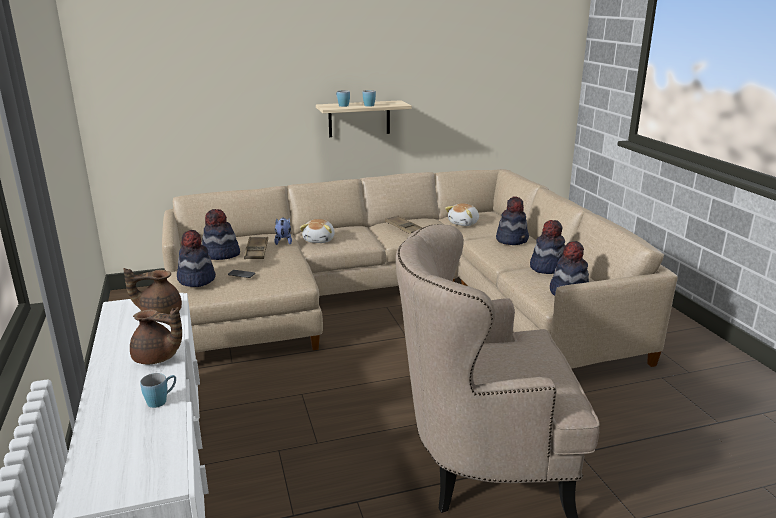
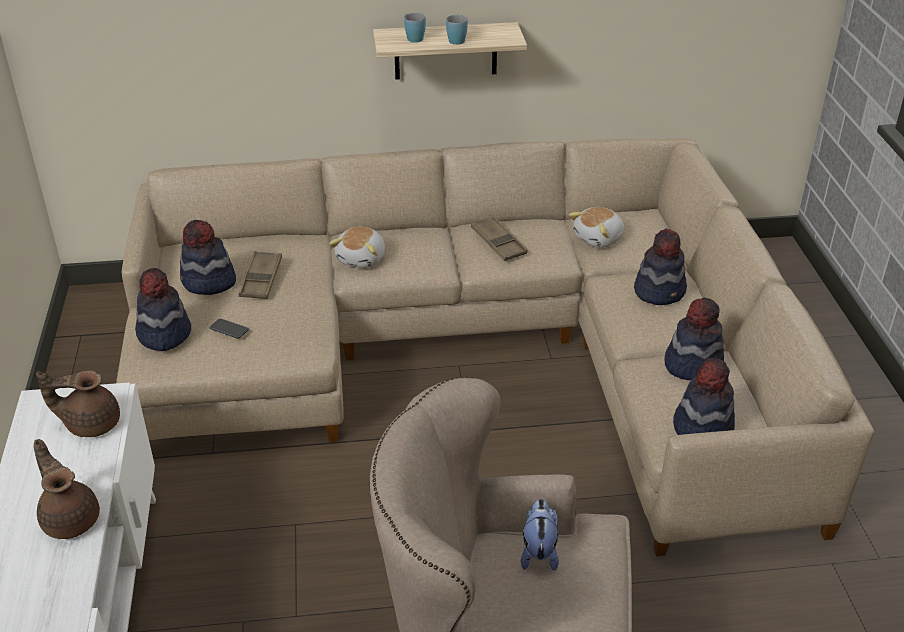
camera: 10 degrees right, 15 degrees up
(157, 358) = (70, 518): brown teapot -> brown teapot turned 150 degrees counterclockwise
(161, 400) = (62, 600): blue mug -> none
(283, 241) = (307, 256): plush toy -> plush toy (538, 551)

